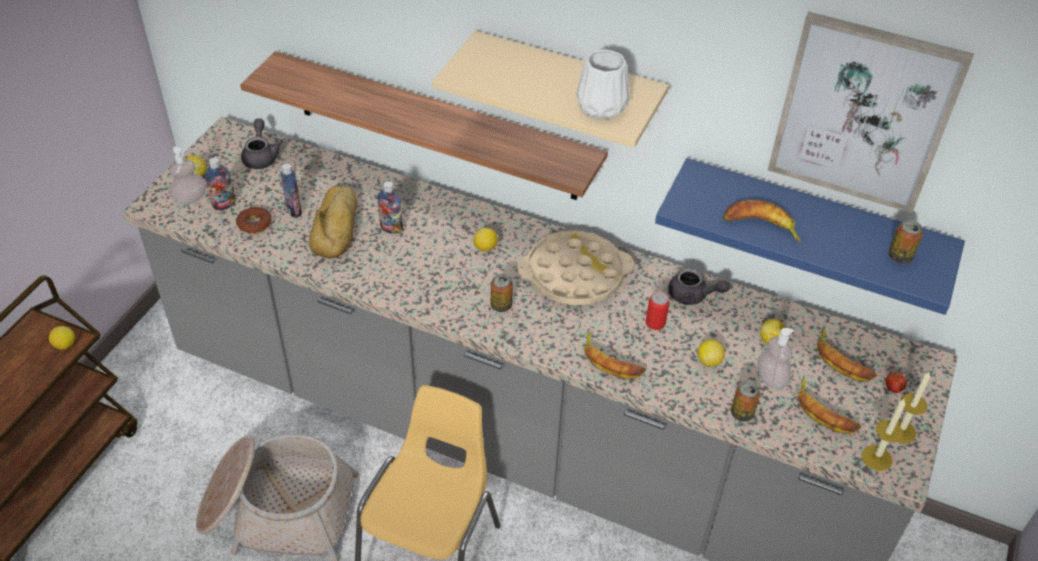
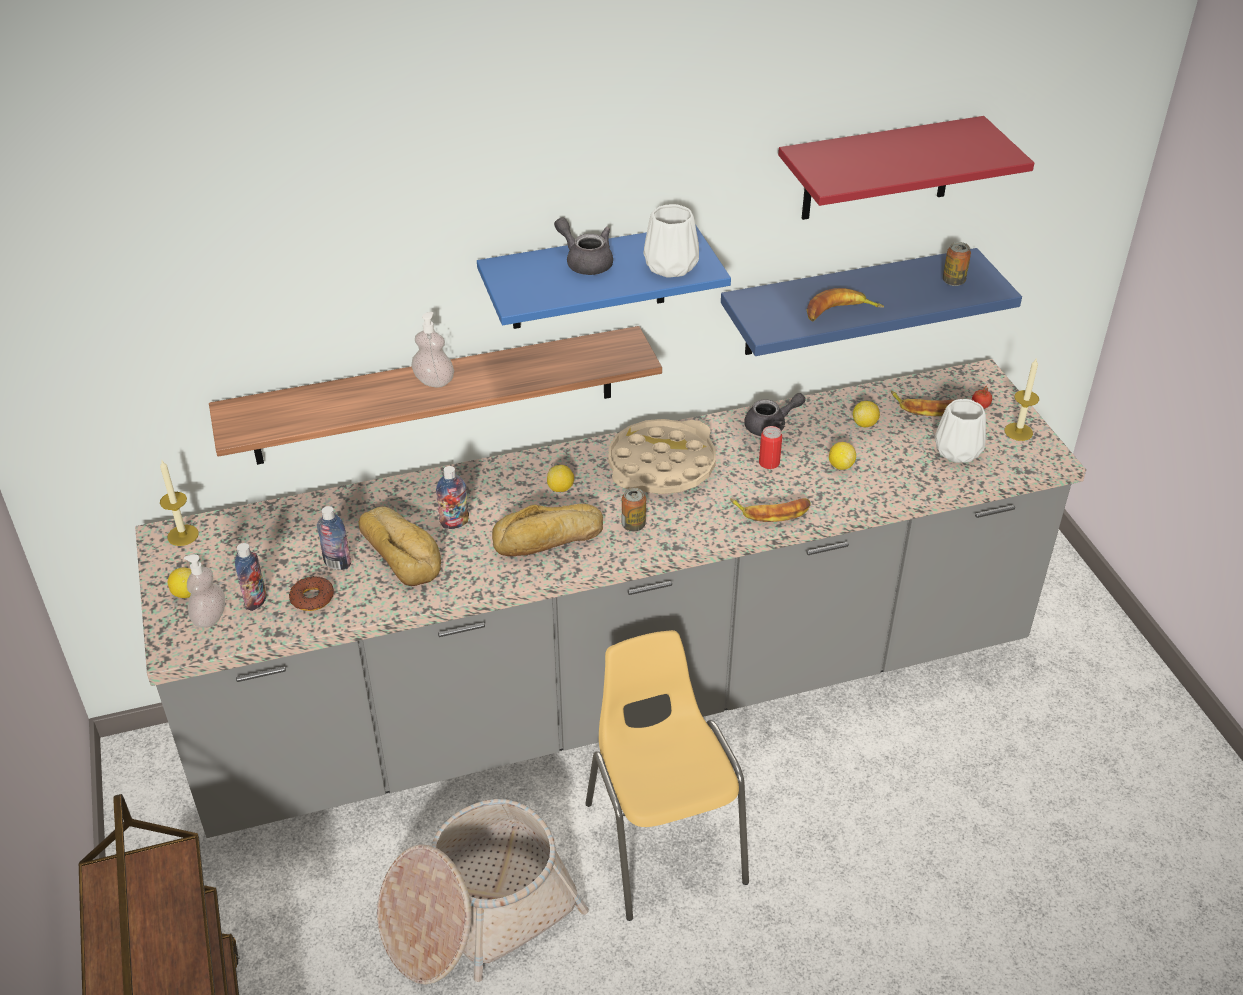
camera: 40 degrees left, 5 degrees down
(64, 345) = (170, 870): lemon -> none
(261, 156) = (234, 536): grey teapot -> grey teapot (585, 262)
(435, 278) = (549, 539): none -> bread
(567, 89) = (588, 278): beige shelf -> blue shelf
(742, 413) = (908, 488): can -> none
(771, 378) = (897, 450): soap dispenser -> soap dispenser (434, 381)
(825, 412) = (958, 450): banana -> white vase
(863, 113) = (878, 169): picture -> red shelf
(876, 458) = (1025, 459): candle -> candle (183, 535)

